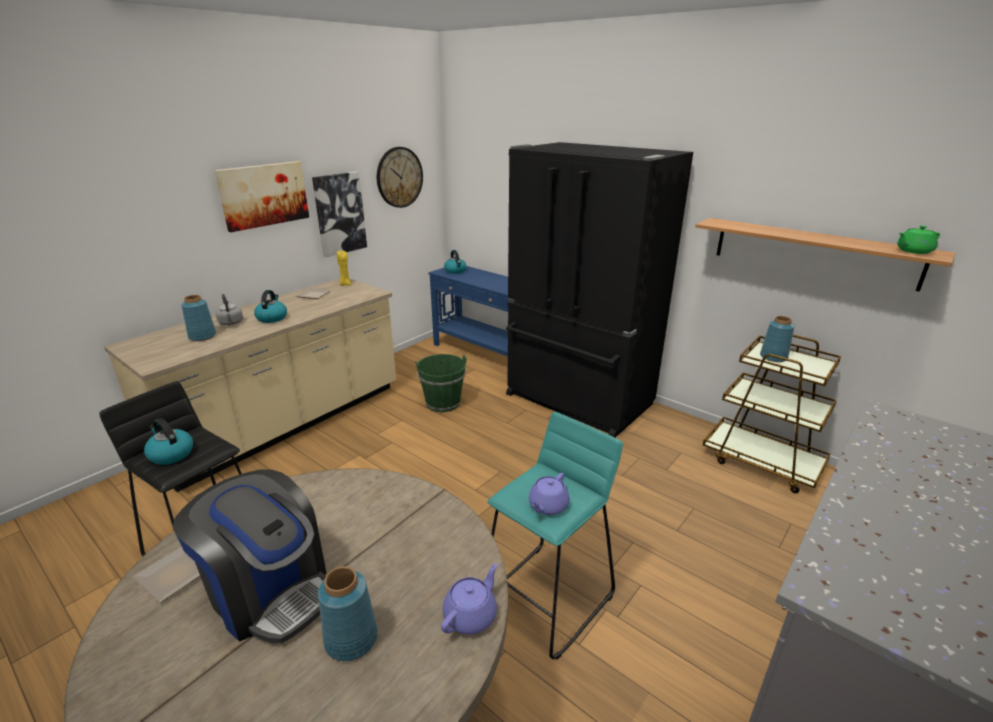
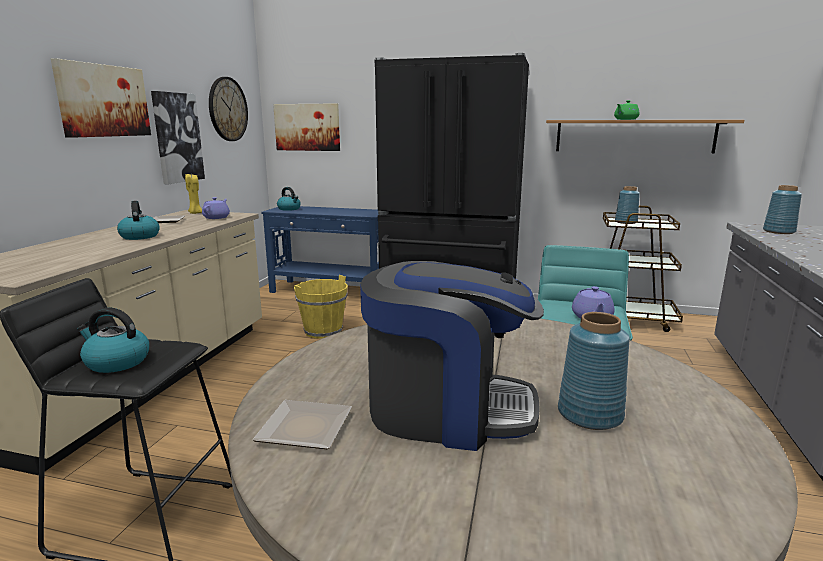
camera: 25 degrees left, 10 degrees down
(202, 336) = (61, 254): blue vase -> blue vase (778, 231)
(231, 323) = (88, 244): grey kettle -> none
(443, 403) = (323, 331): green bucket -> yellow bucket
(471, 615) = (663, 373): purple teapot -> purple teapot (217, 217)
(479, 192) = (307, 127): none -> picture
(913, 251) = (711, 119): green teapot -> green teapot (625, 119)

